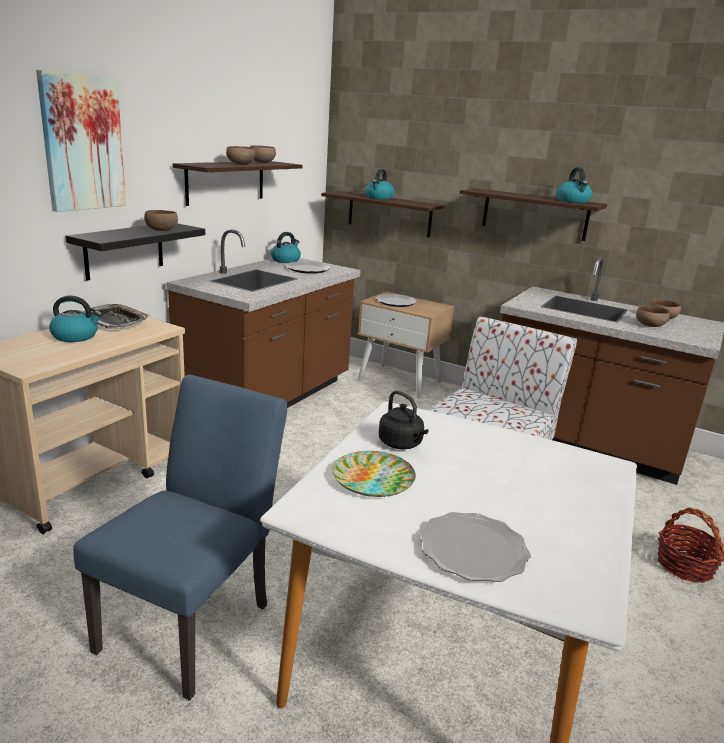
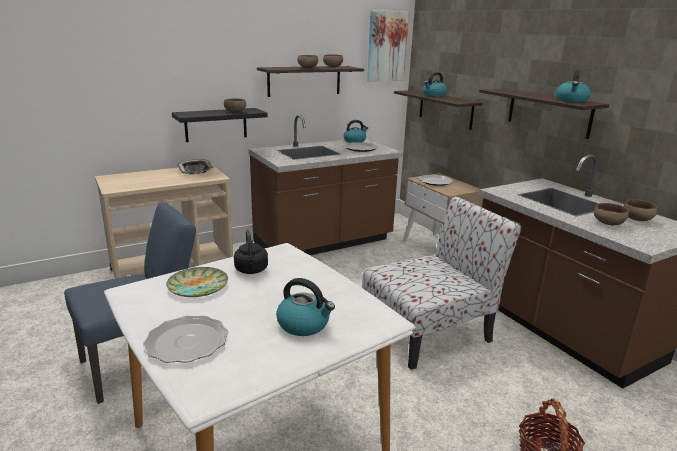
camera: 30 degrees right, 0 degrees up
(76, 336) = (162, 175): kettle -> kettle (304, 324)
(82, 143) = (185, 54): picture -> picture (386, 46)

